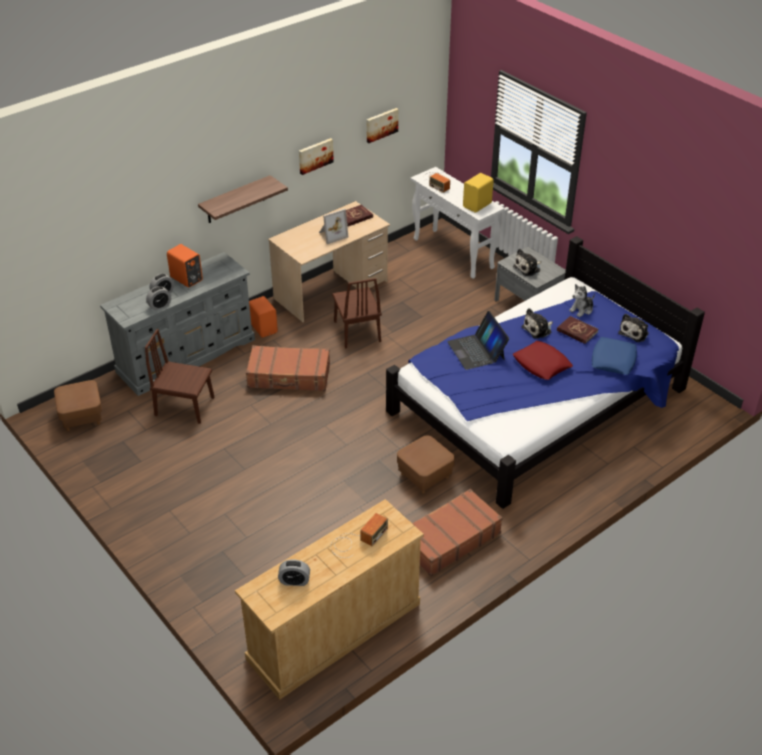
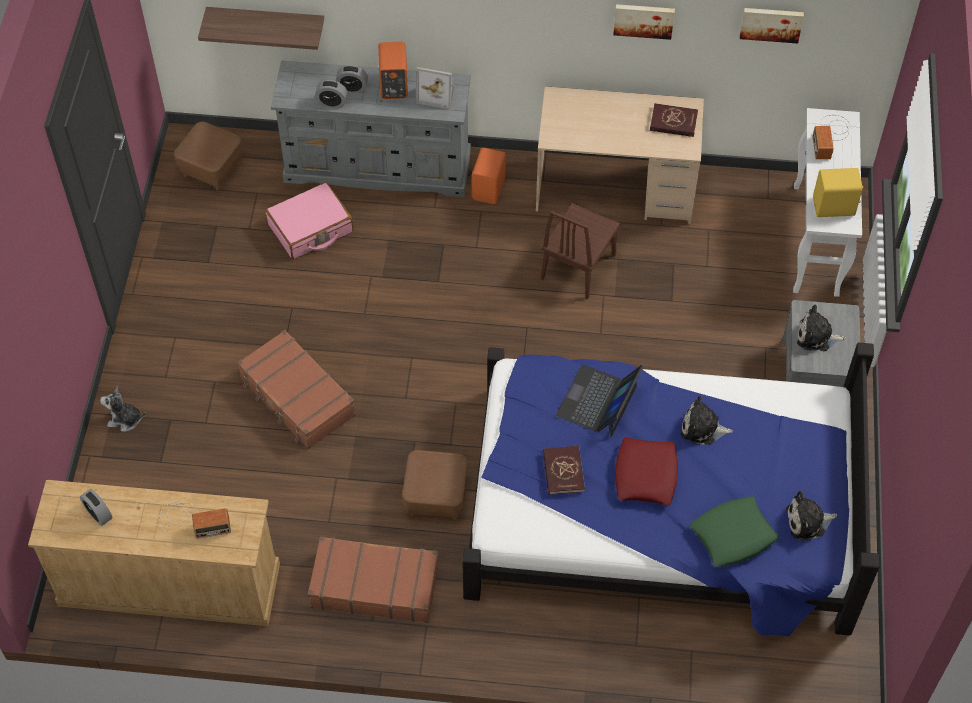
camera: 45 degrees right, 15 degrees up
(184, 406) = (310, 229): brown chair -> pink suitcase
(235, 200) = (502, 24): shelf -> shelf (266, 23)
(289, 376) = (445, 270): brown suitcase -> brown suitcase (297, 397)
(332, 235) = (617, 130): picture frame -> picture frame (437, 94)
(577, 331) = (740, 466): red book -> red book (563, 471)
(581, 310) = (788, 442): plush toy -> plush toy (125, 420)
(613, 360) = (733, 535): blue pillow -> green pillow

